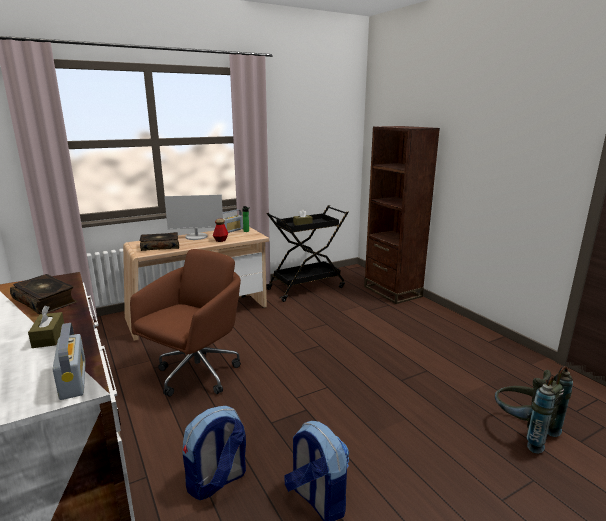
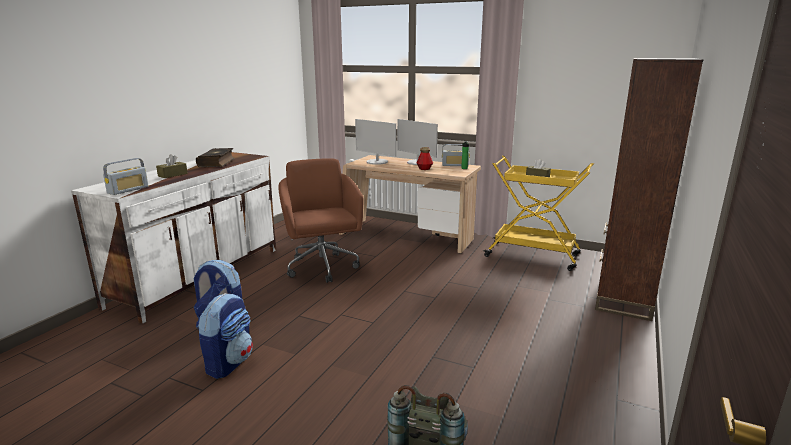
camera: 55 degrees right, 0 degrees up
(160, 246) = (377, 162): book -> monitor
(195, 376) = (323, 269): brown office chair -> brown office chair turned 105 degrees counterclockwise
(306, 288) = (532, 256): black cart -> yellow cart

